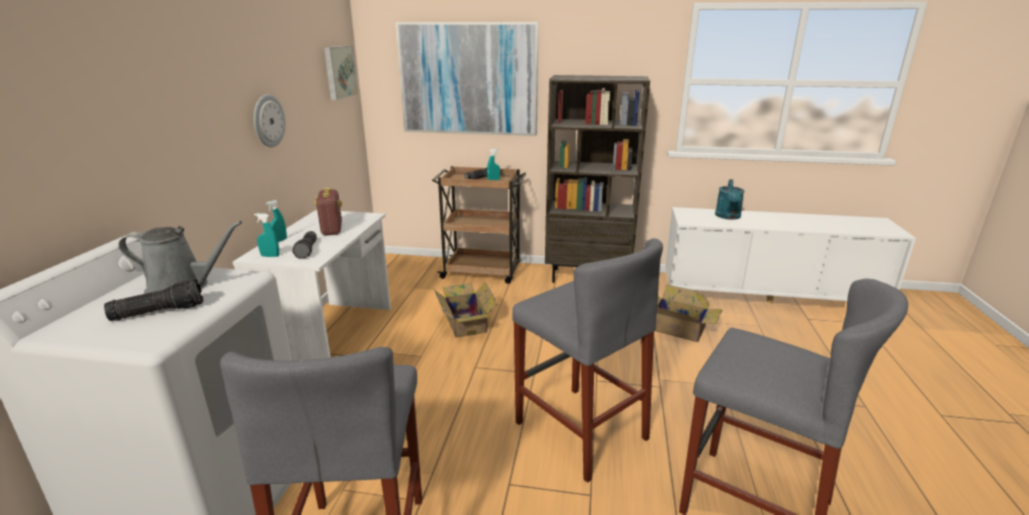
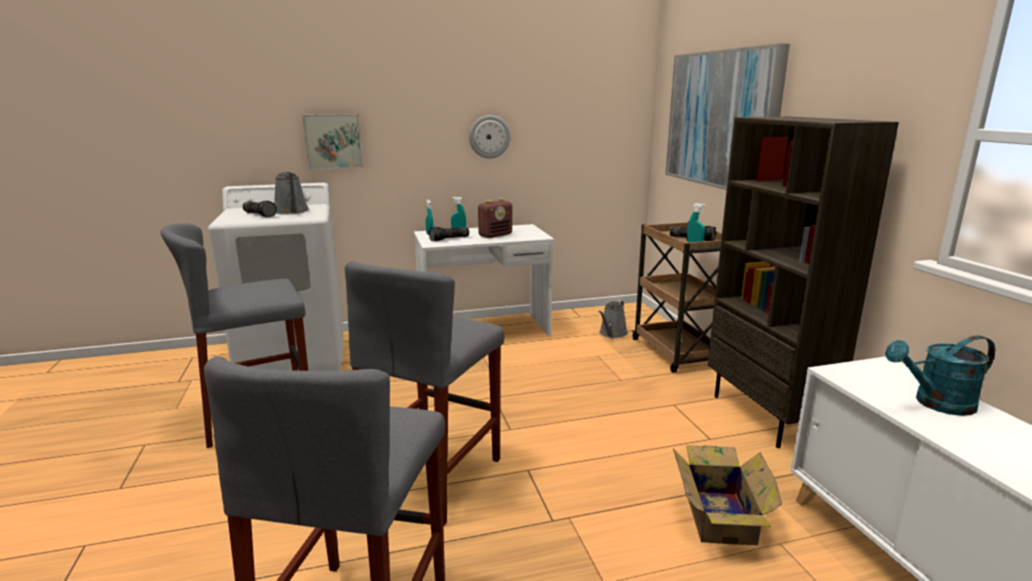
camera: 65 degrees right, 5 degrees down
(338, 72) = (613, 106): picture -> picture (333, 141)
(421, 283) = (612, 334): none -> grey watering can
(466, 322) = (565, 372): cardboard box -> none

